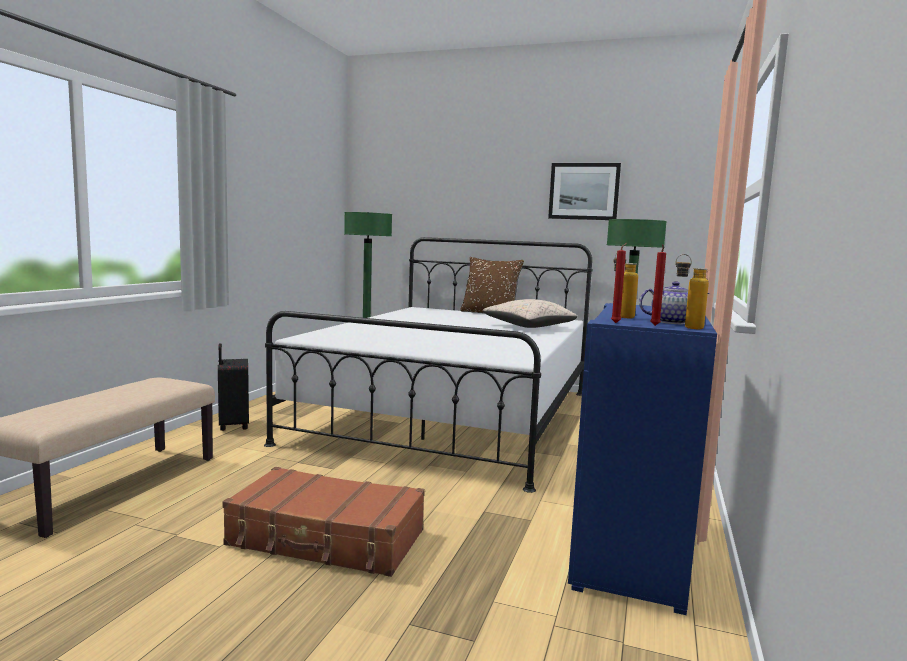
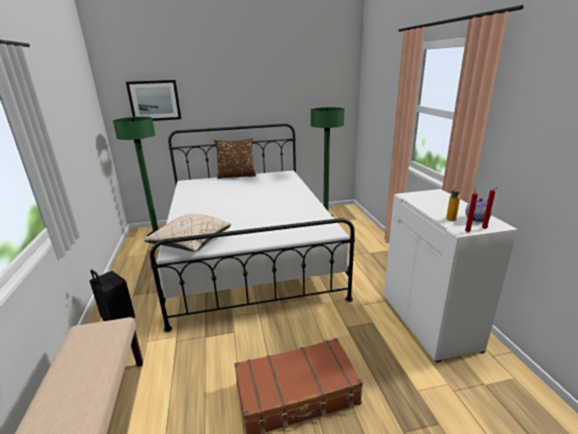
camera: 30 degrees left, 15 degrees up
(528, 327) = (280, 187): beige pillow -> beige pillow (191, 243)
(584, 191) = (284, 88): picture -> picture (154, 100)
(632, 551) = (430, 321): blue cabinet -> white cabinet
(686, 327) = (497, 226): bottle -> none

